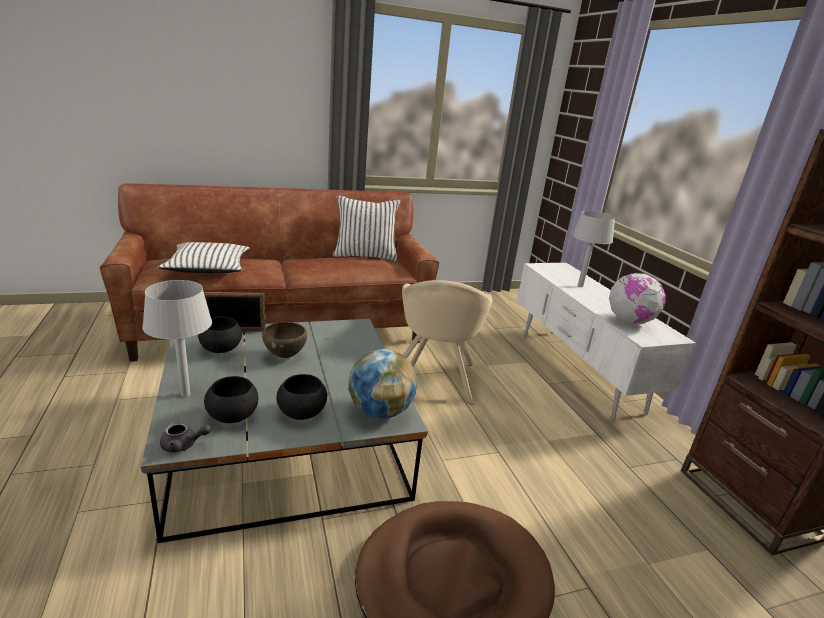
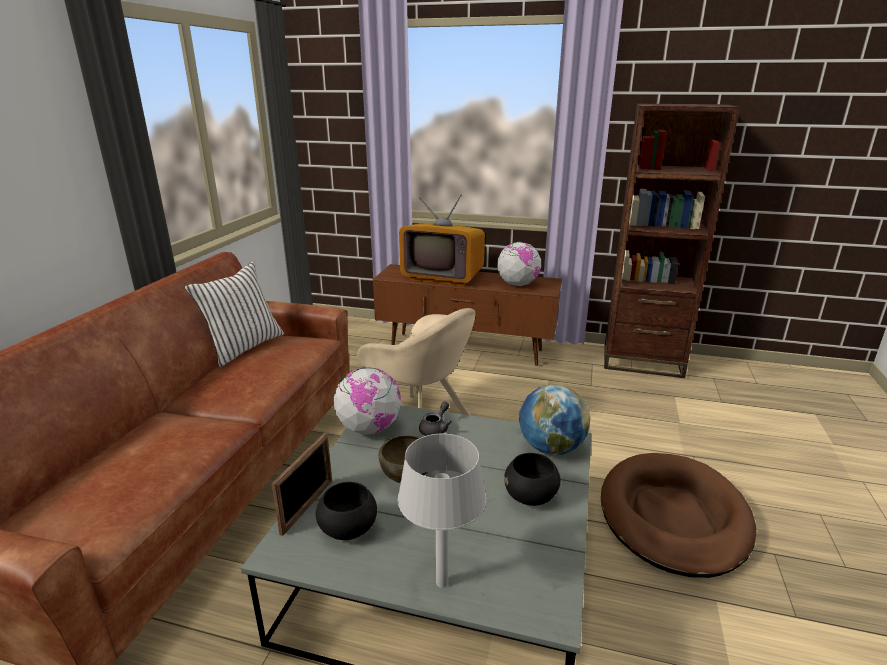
camera: 55 degrees left, 0 degrees up
(183, 445) = (553, 601): grey teapot -> grey teapot (436, 429)
(208, 267) = (134, 473): white pillow -> none
(232, 416) = (513, 549): black bowl -> none
(334, 328) = (369, 428): none -> globe
(577, 370) = (466, 349): white tv stand -> brown tv stand
(580, 286) = (443, 276): grey table lamp -> television

